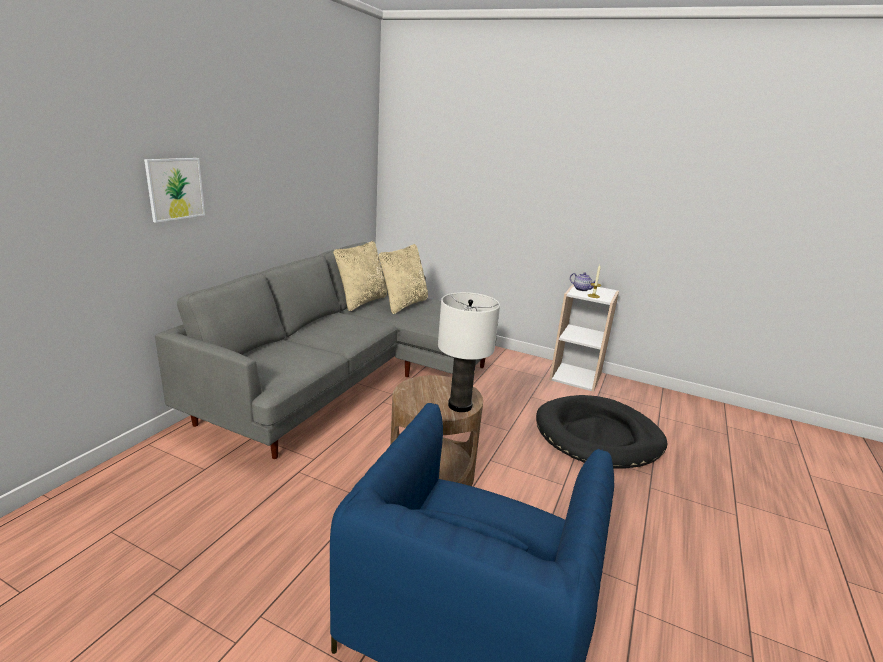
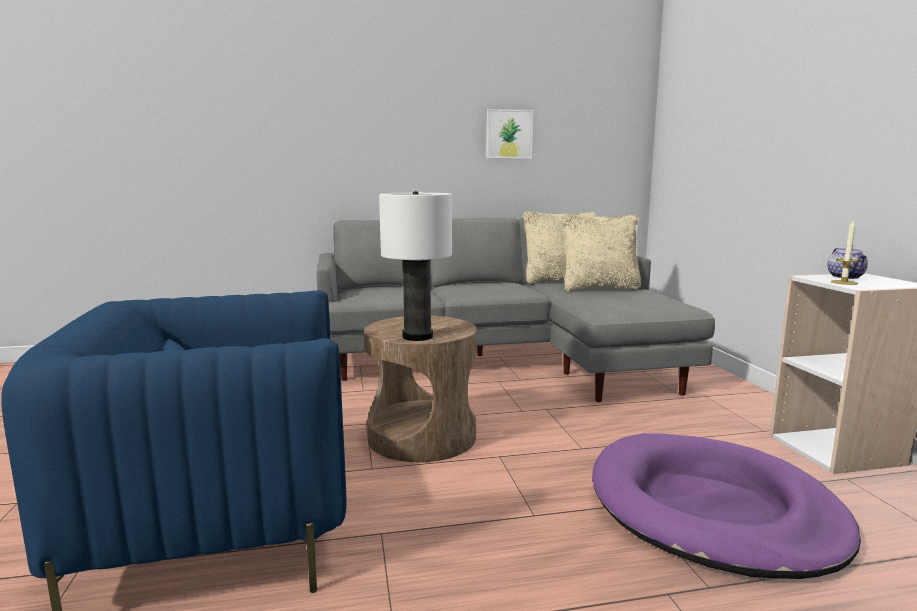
camera: 55 degrees right, 10 degrees down
(175, 189) = (357, 135): picture -> picture (509, 134)
(598, 436) = (712, 510): black dog bed -> purple dog bed

